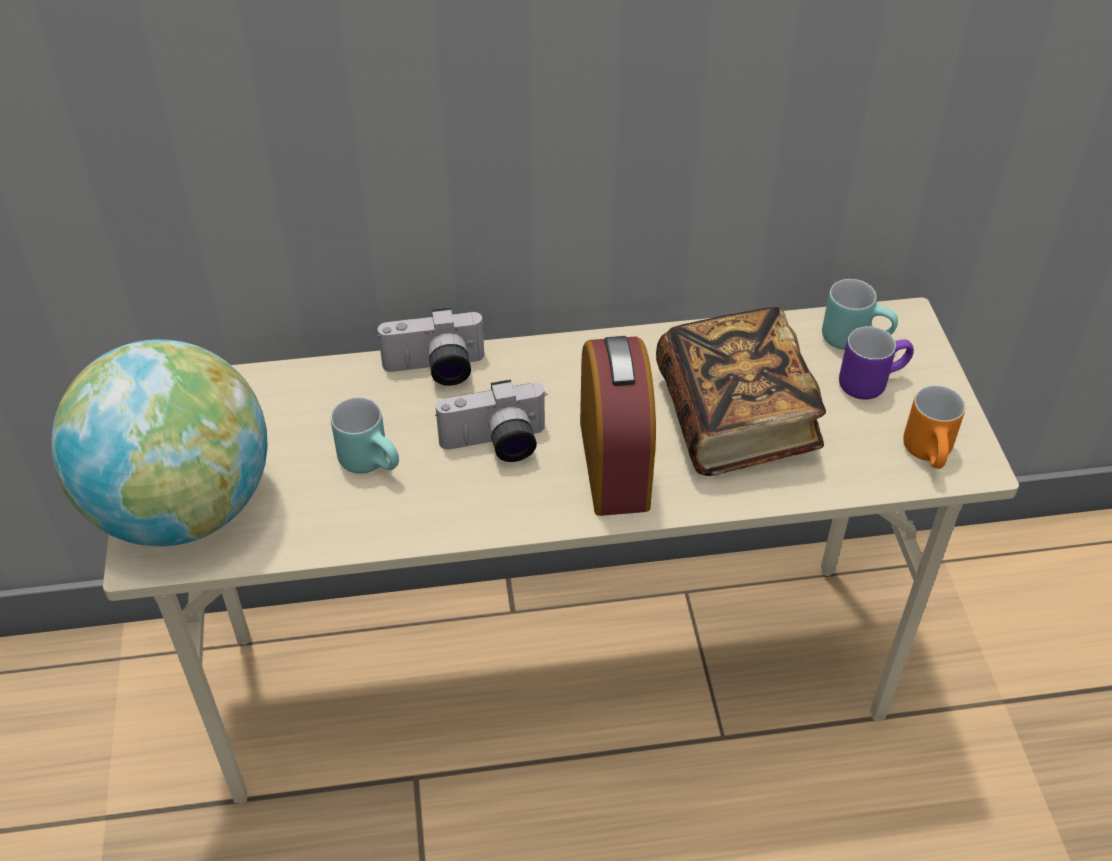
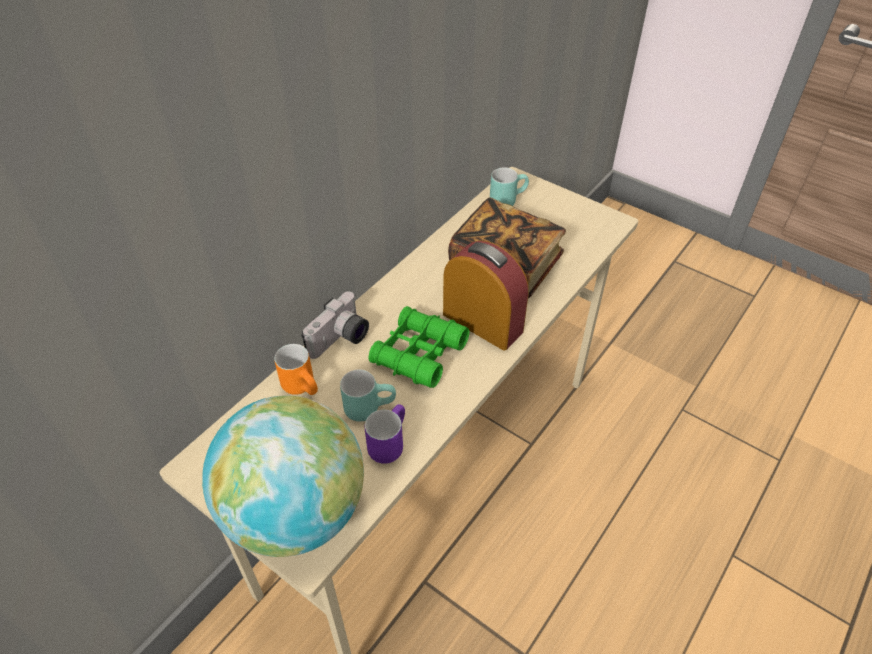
camera: 45 degrees left, 0 degrees up
(496, 445) = (419, 354): camera -> green binoculars
(870, 380) = (535, 214): purple mug -> purple mug (387, 442)
(932, 455) = (595, 228): orange mug -> orange mug (304, 386)

